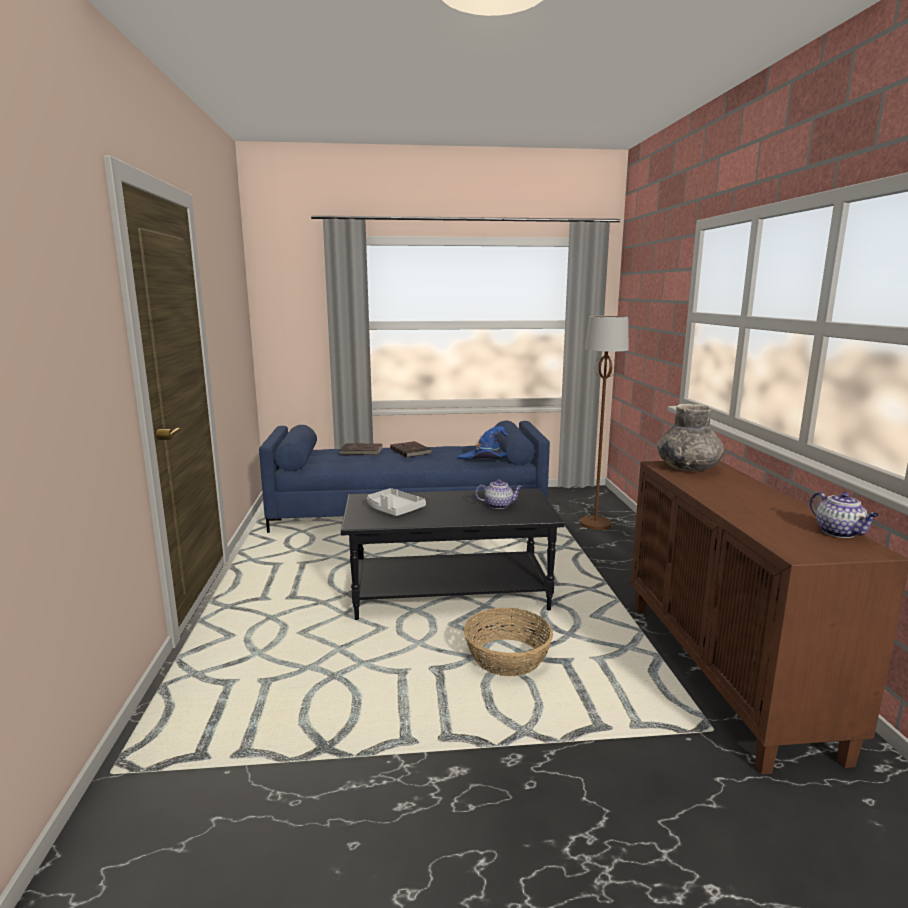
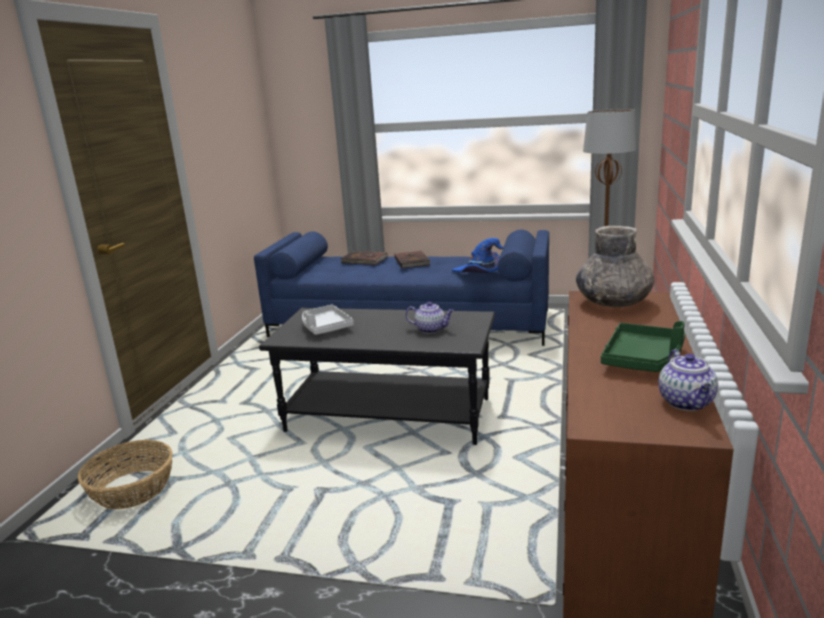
camera: 20 degrees right, 5 degrees up
(507, 657) = (396, 489): basket -> basket (133, 489)
(767, 506) = (643, 359): none -> green tray

